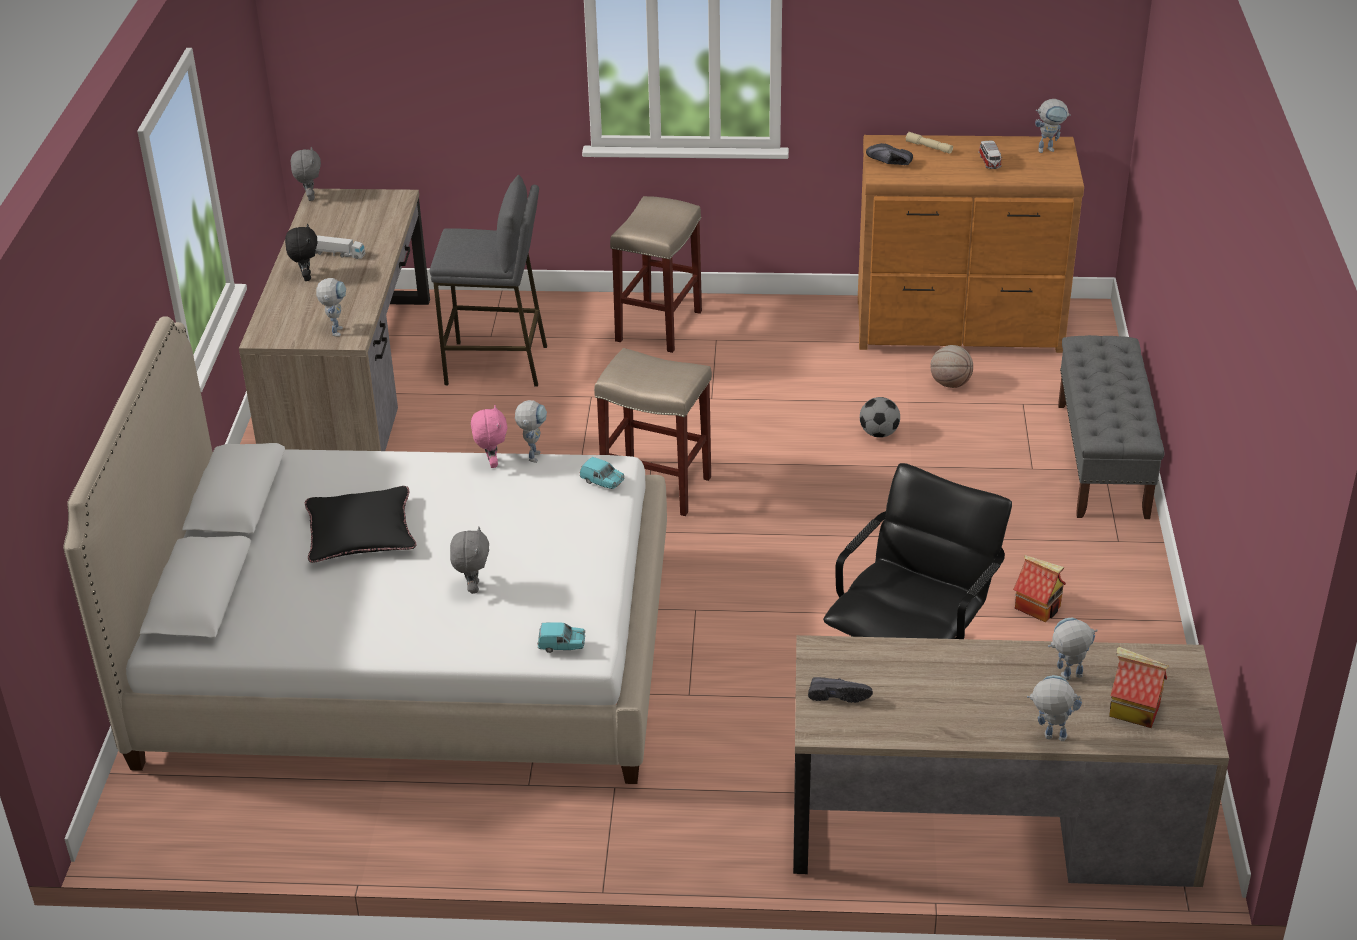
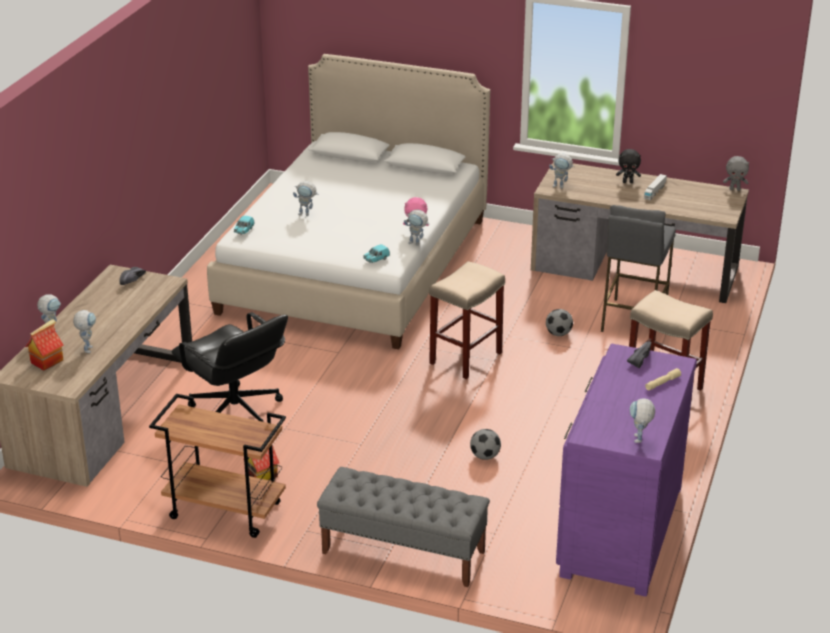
camera: 105 degrees right, 5 degrees down
(361, 533) = (374, 192): black pillow -> none
(472, 587) = (307, 214): grey plush toy -> toy robot
(558, 418) = (558, 334): none -> football
(950, 383) = (536, 504): basketball -> none
(959, 326) = (618, 530): brown dresser -> purple dresser
(990, 162) = (625, 405): toy car -> none
(1132, 621) = (224, 511): none -> brown cart

